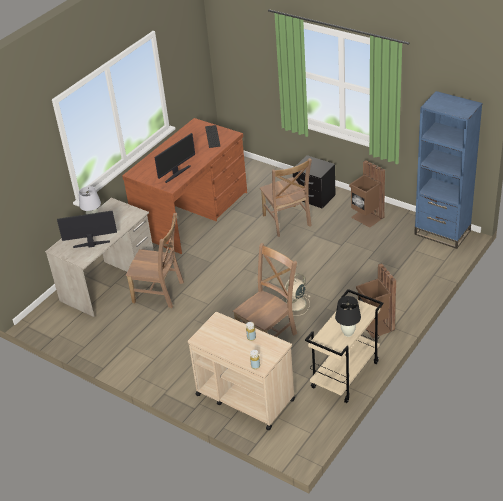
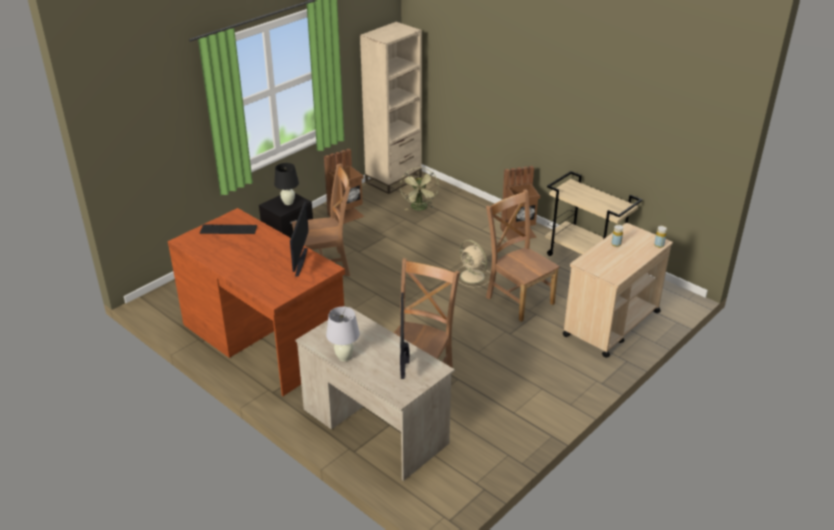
camera: 85 degrees left, 5 degrees down
(177, 173) = (299, 262): monitor -> monitor turned 45 degrees clockwise
(348, 333) = (604, 198): black table lamp -> black table lamp (288, 203)
(395, 257) = (420, 208): none -> green fan
(442, 232) = (393, 179): blue bookcase -> beige bookcase

